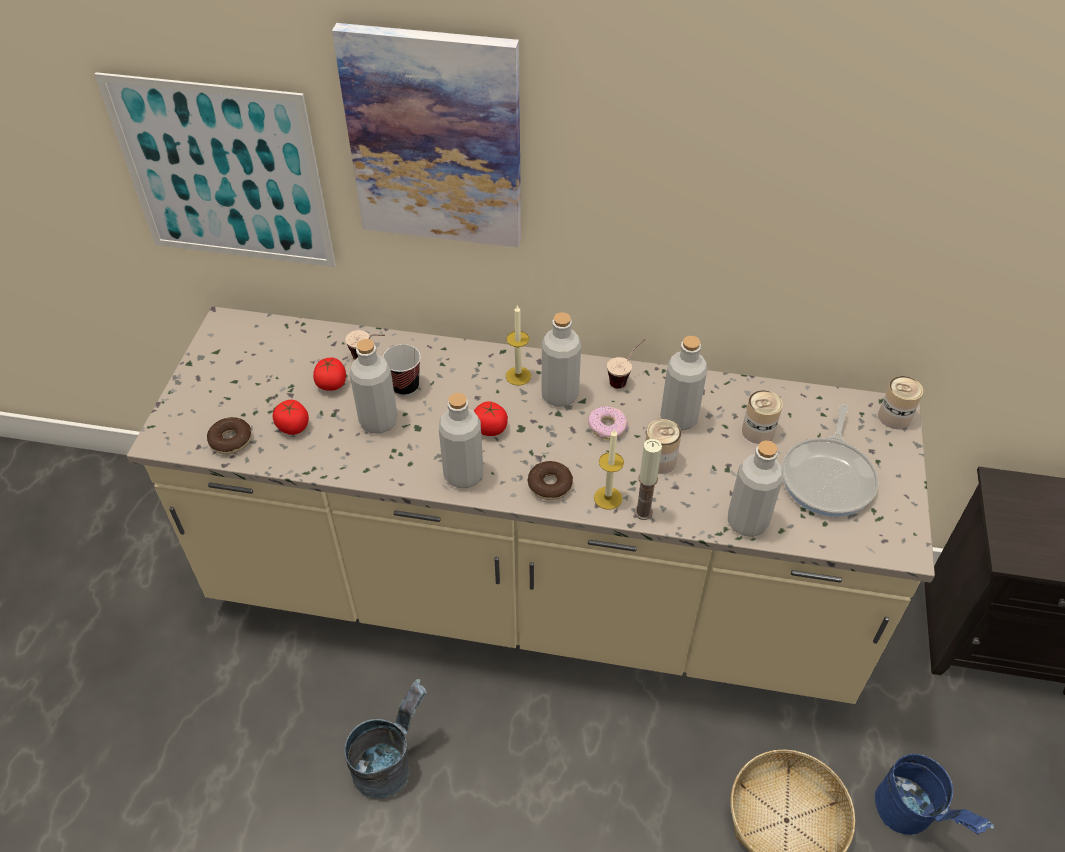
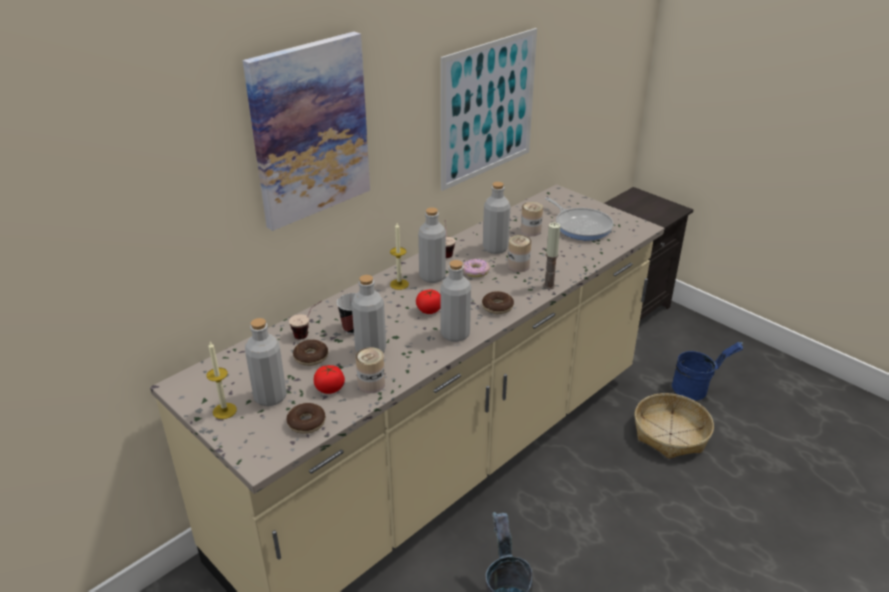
camera: 55 degrees left, 15 degrees down
(223, 174) = (154, 242): picture -> picture (488, 108)
(331, 384) = (311, 357): tomato -> donut
(608, 498) = (527, 292): candle -> candle (224, 411)
(747, 522) = (586, 259): grey bottle -> grey bottle (270, 397)
(894, 417) = (562, 194): can -> can (371, 384)

